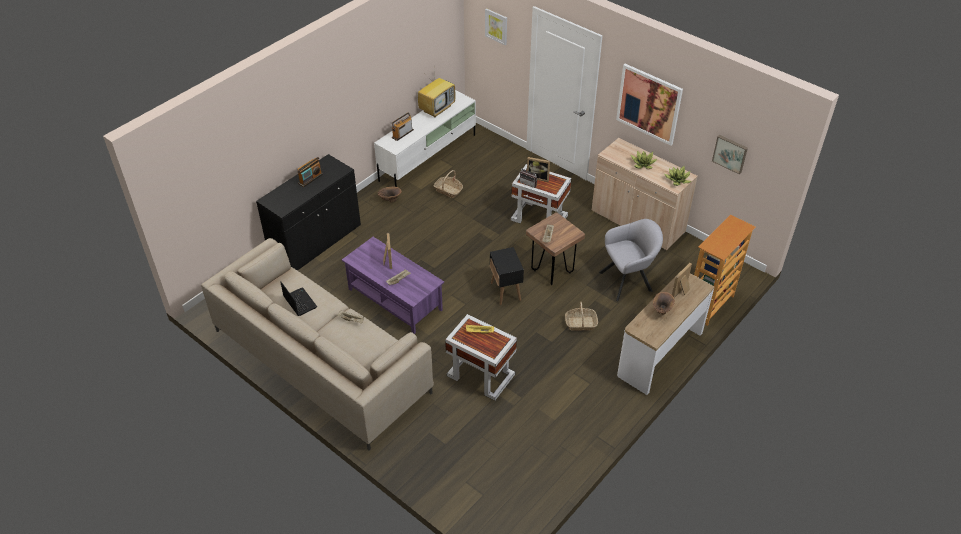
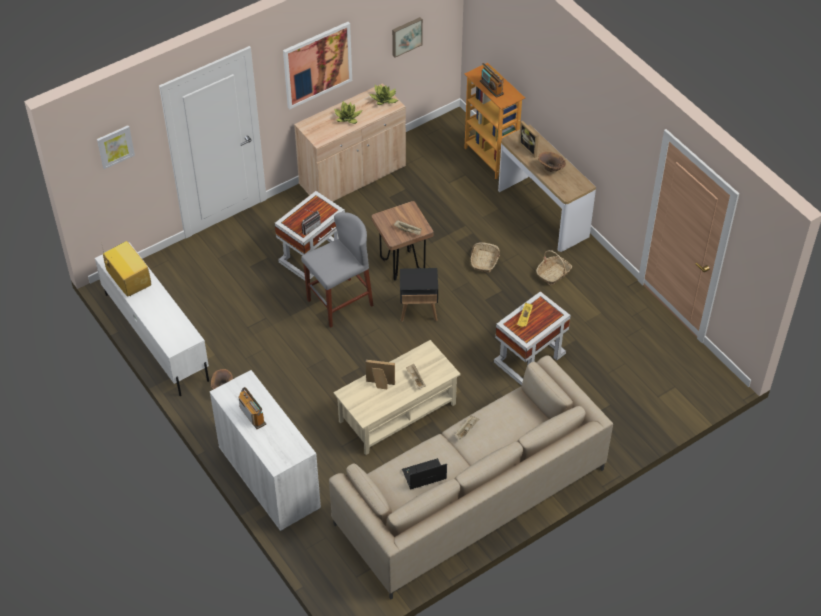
camera: 75 degrees left, 5 degrees up
(316, 241) = (269, 478): black cabinet -> white cabinet
(394, 299) = (397, 413): purple coffee table -> beige coffee table
(402, 134) = (164, 326): radio -> radio (491, 88)
(448, 190) = (229, 328): basket -> basket (553, 274)
(496, 243) = (340, 303): none -> grey stool
(538, 177) = (303, 217): picture frame -> none
(628, 281) = (437, 208): grey armchair -> none

